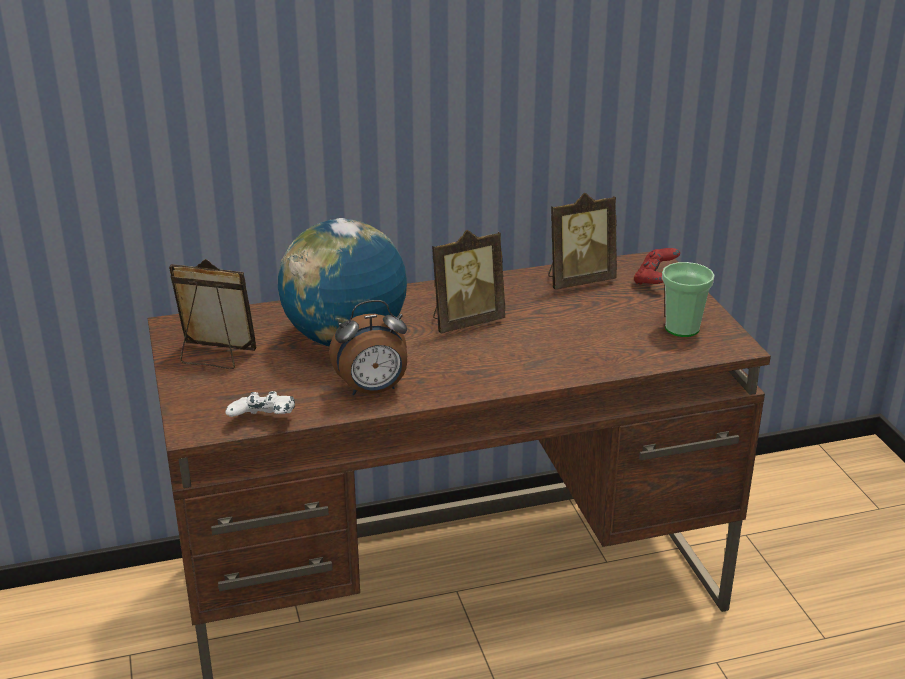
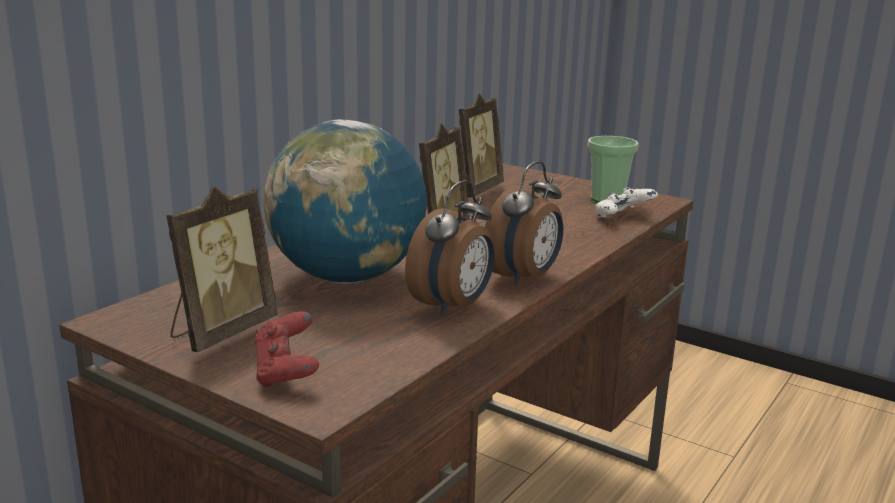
camera: 40 degrees left, 10 degrees down
(214, 356) = (221, 332): picture frame -> picture frame turned 150 degrees clockwise
(264, 422) = (392, 369): white game controller -> white game controller (622, 219)
(462, 385) = (524, 278): none -> alarm clock
(655, 280) = (528, 179): red game controller -> red game controller (287, 372)

